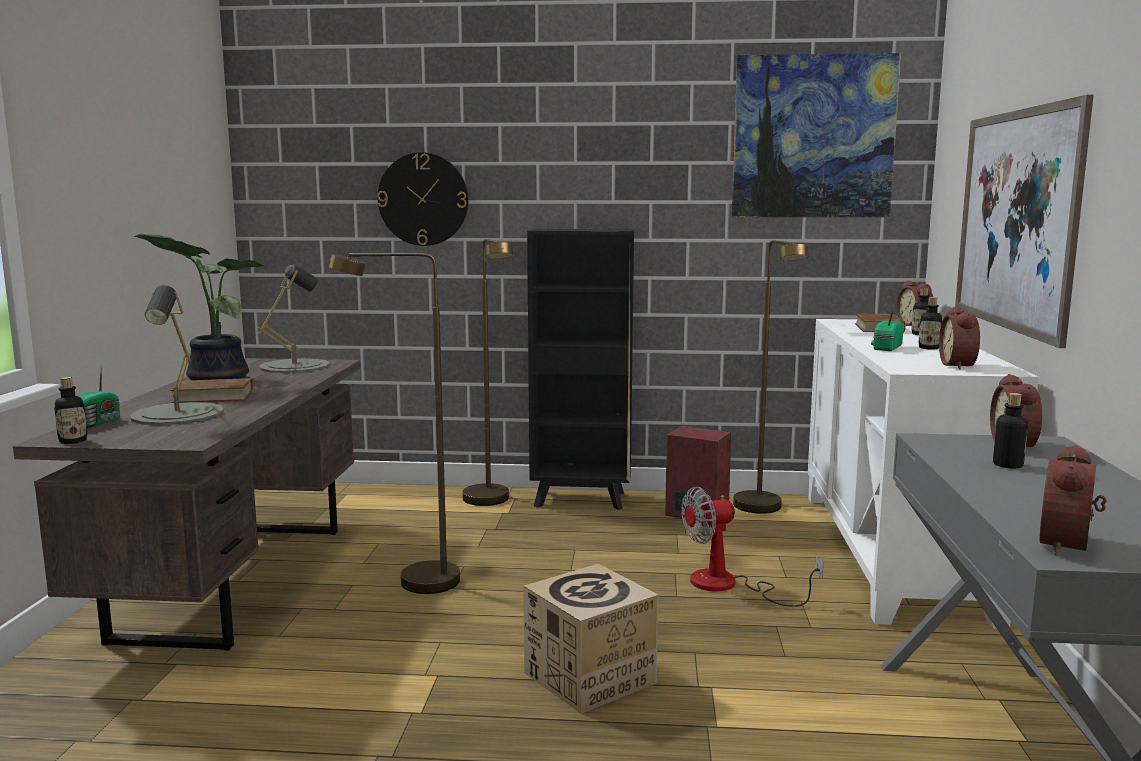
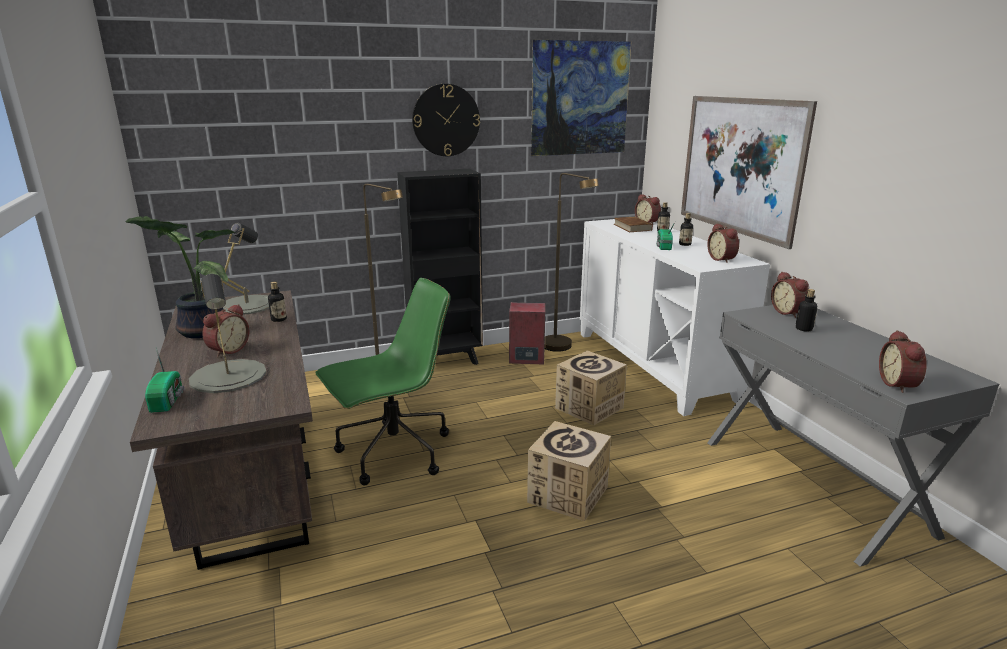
camera: 25 degrees left, 10 degrees up
(73, 441) = (180, 424): bottle -> bottle (279, 319)
(212, 396) = (227, 350): brown book -> alarm clock
(413, 583) = (393, 453): brown floor lamp -> green office chair
(423, 199) = (305, 152): wall clock -> wall clock (446, 120)
(729, 585) = (589, 408): fan -> cardboard box

